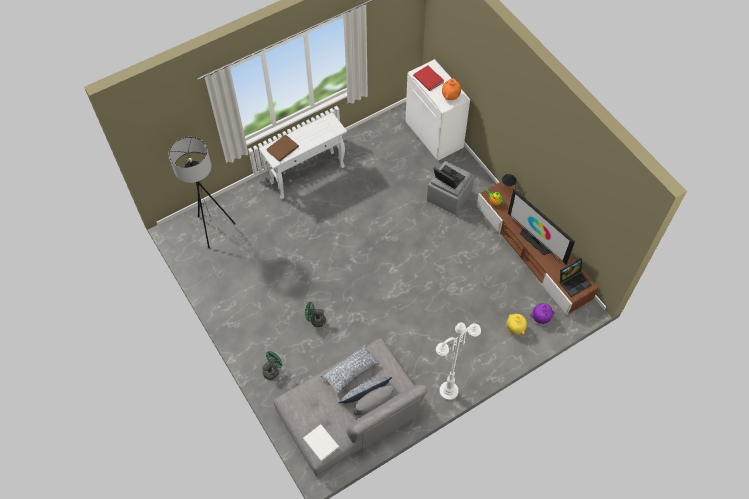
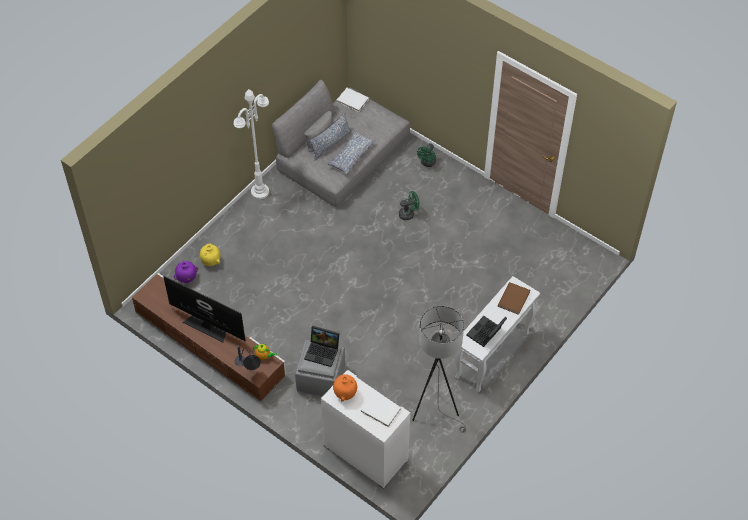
camera: 160 degrees right, 5 degrees down
(211, 227) = (561, 268): grey floor lamp -> grey floor lamp (436, 407)
(429, 78) = (380, 411): red book -> white book
(574, 281) = (158, 295): laptop -> laptop (486, 334)

